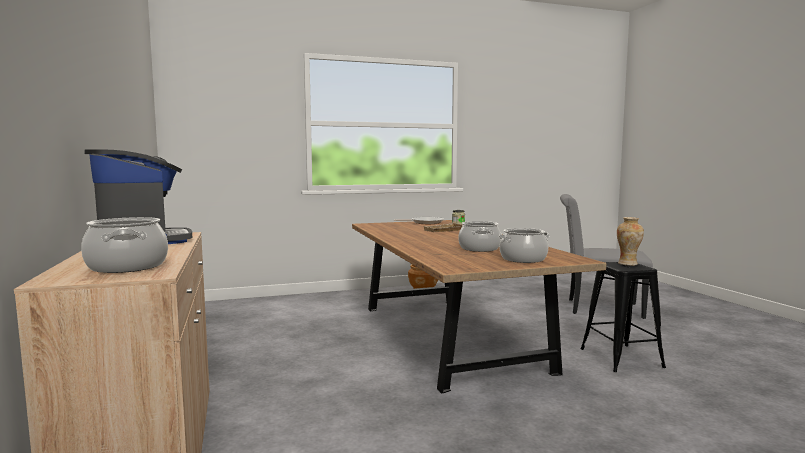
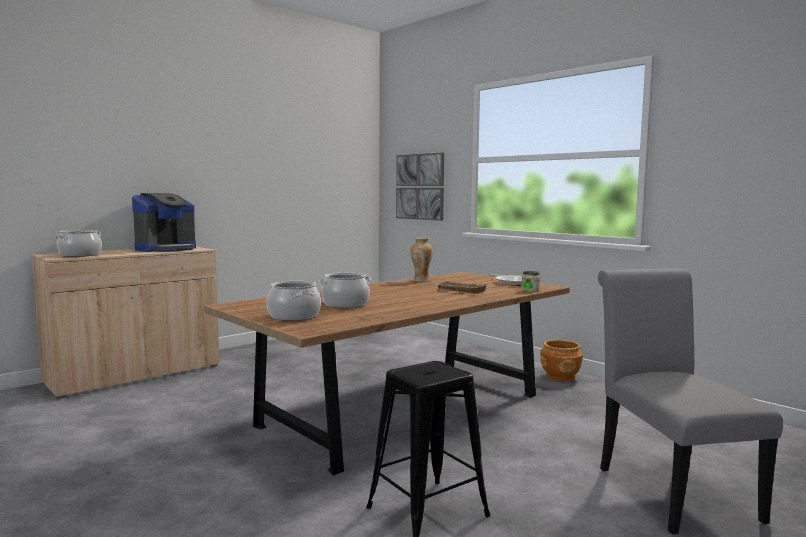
camera: 65 degrees right, 0 degrees up
(233, 147) = (420, 186): none -> picture
(628, 264) = (443, 372): vase -> vase (421, 280)

